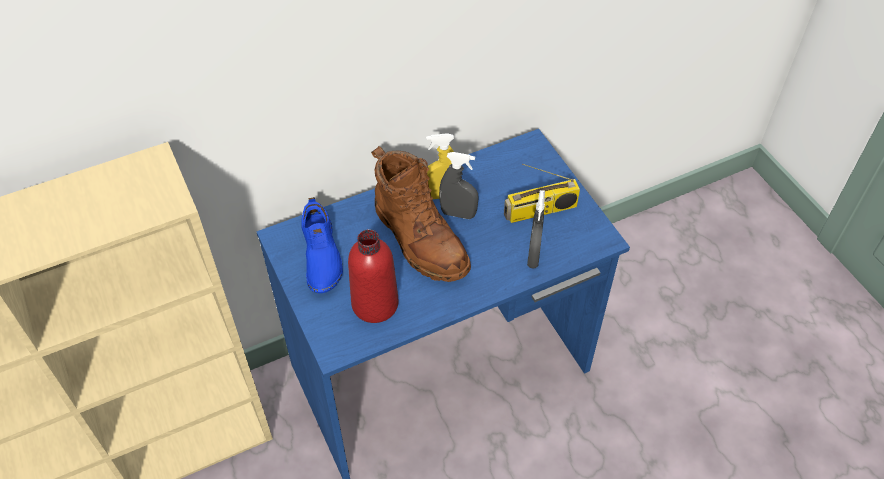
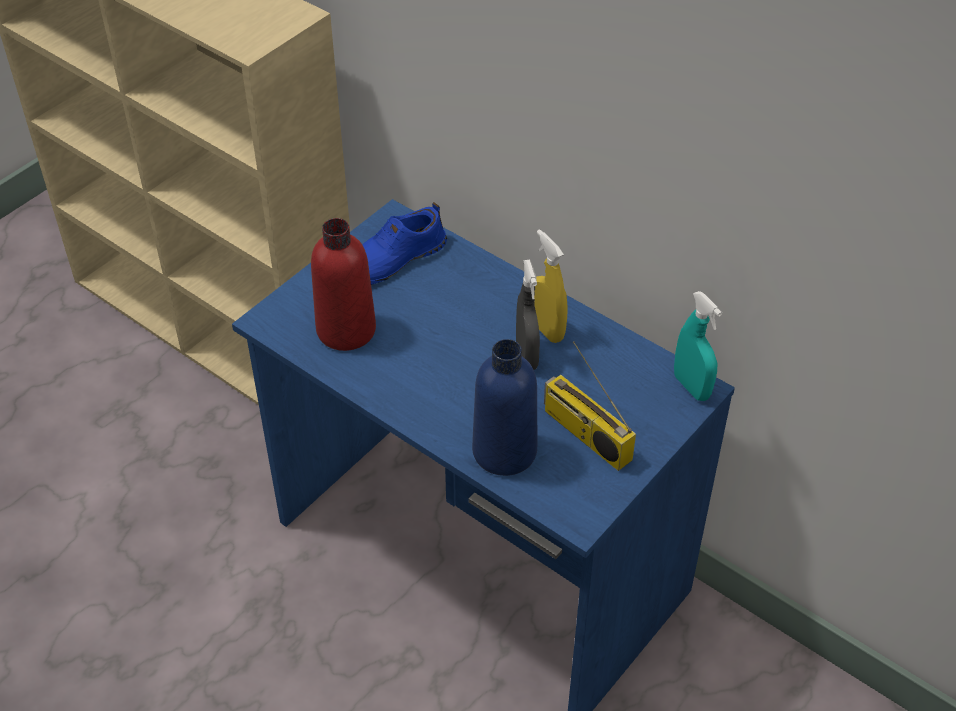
camera: 65 degrees right, 5 degrees down
(419, 239) = (463, 334): brown boot -> none
(528, 146) = (691, 387): none -> turquoise spray bottle
(533, 256) = (504, 451): grey spray bottle -> blue bottle

